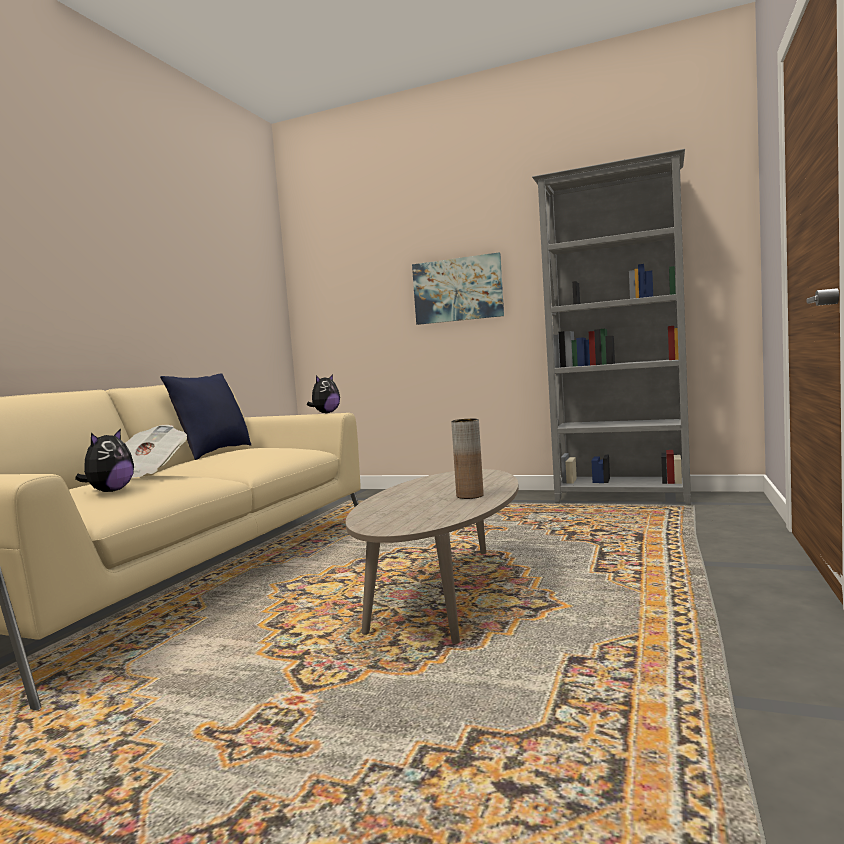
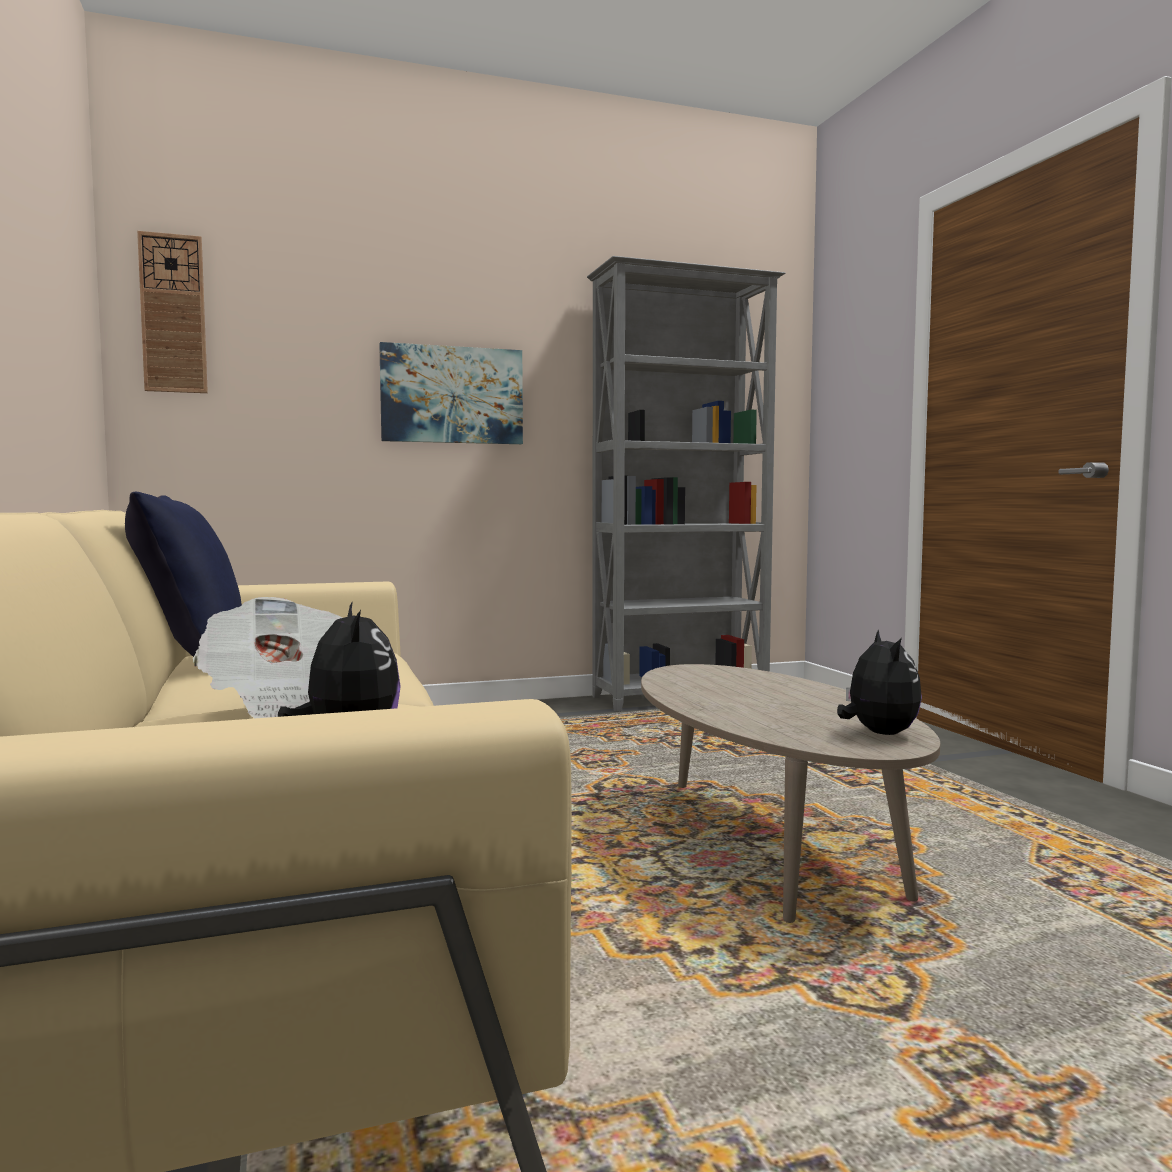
camera: 40 degrees left, 0 degrees up
(314, 269) = (173, 314): none -> wall clock
(325, 413) = (341, 582): plush toy -> plush toy (878, 733)
(470, 496) = (814, 698): brown vase -> none

